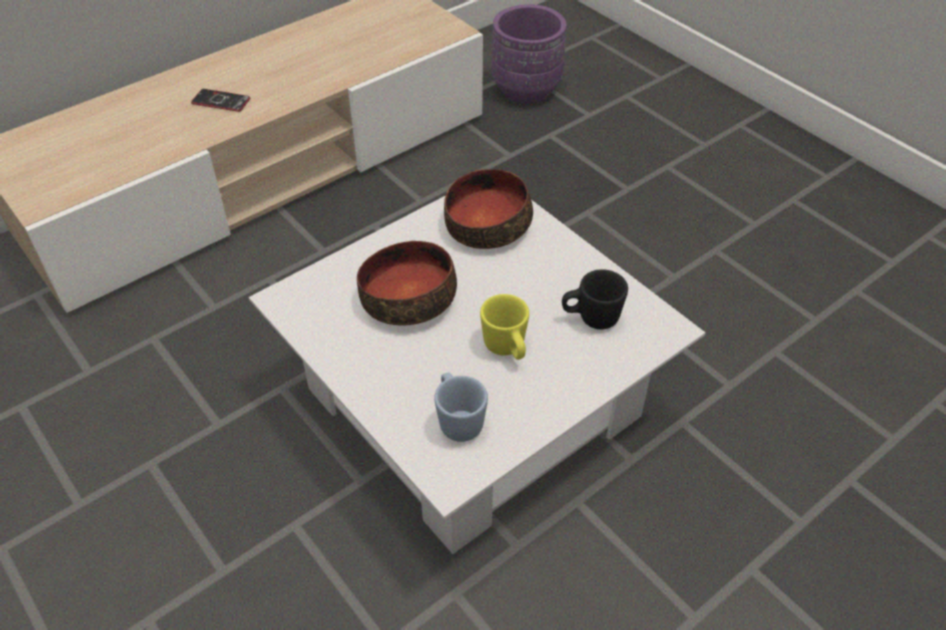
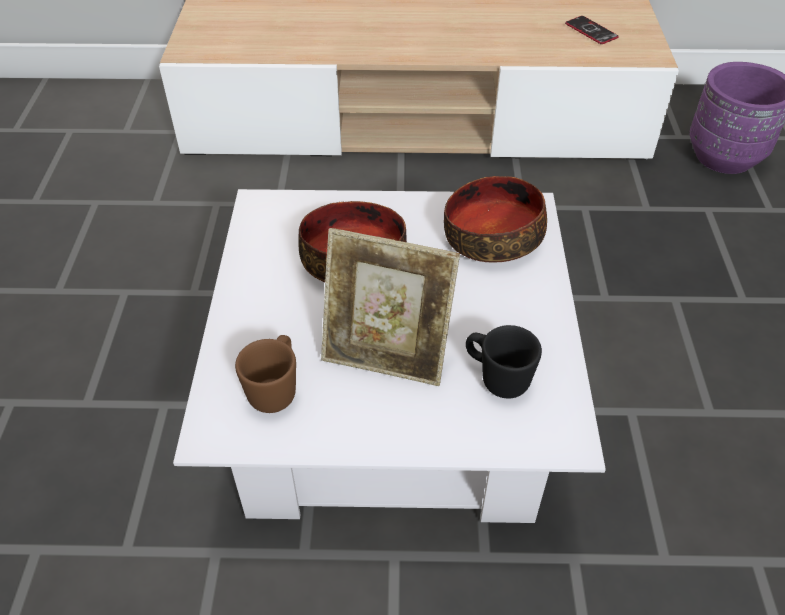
camera: 40 degrees right, 0 degrees up
(221, 101) = (387, 33): phone -> phone (591, 31)
(458, 420) = (276, 389): blue mug -> brown mug
(507, 349) = (386, 355): yellow mug -> picture frame

